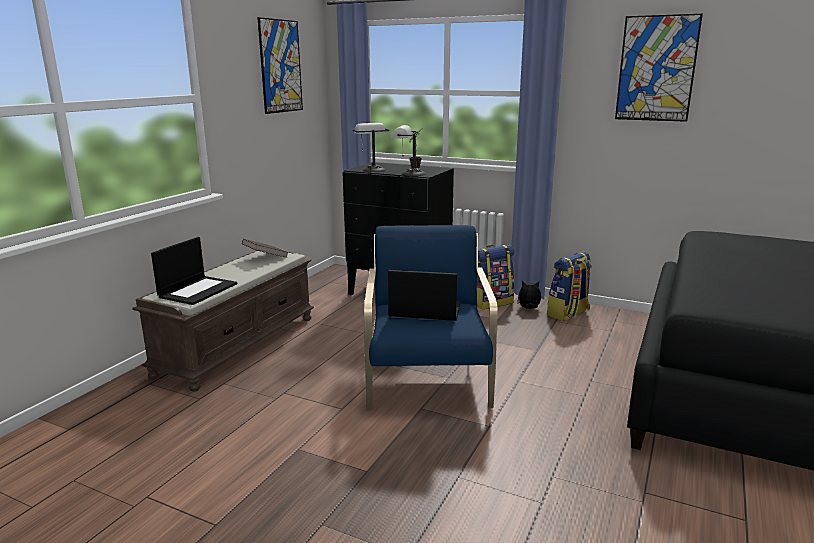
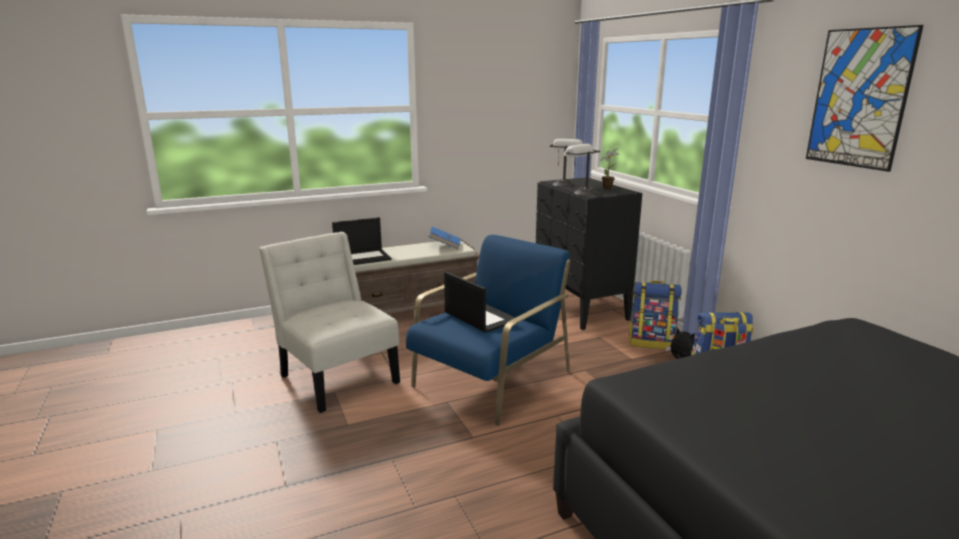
camera: 40 degrees right, 0 degrees up
(265, 257) = (445, 246): brown book -> blue book
(274, 434) = (337, 376): none -> white chair
(280, 66) = (514, 82): picture -> none

